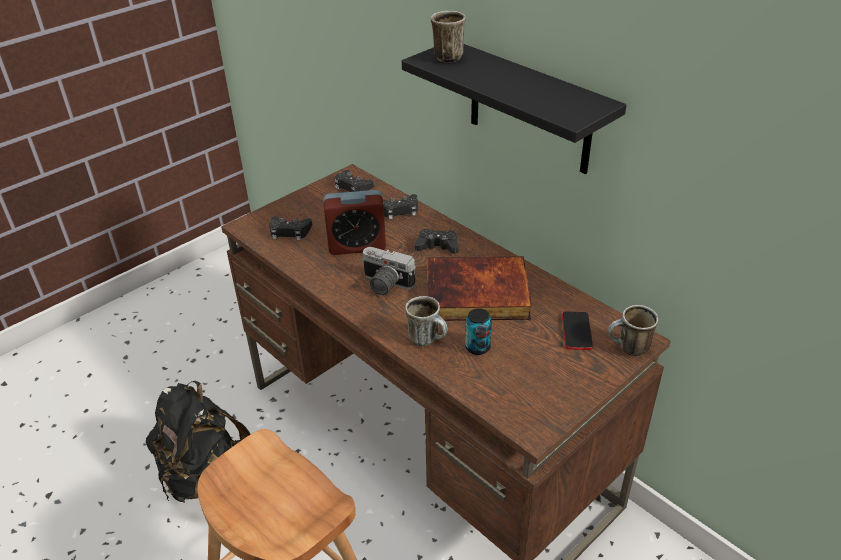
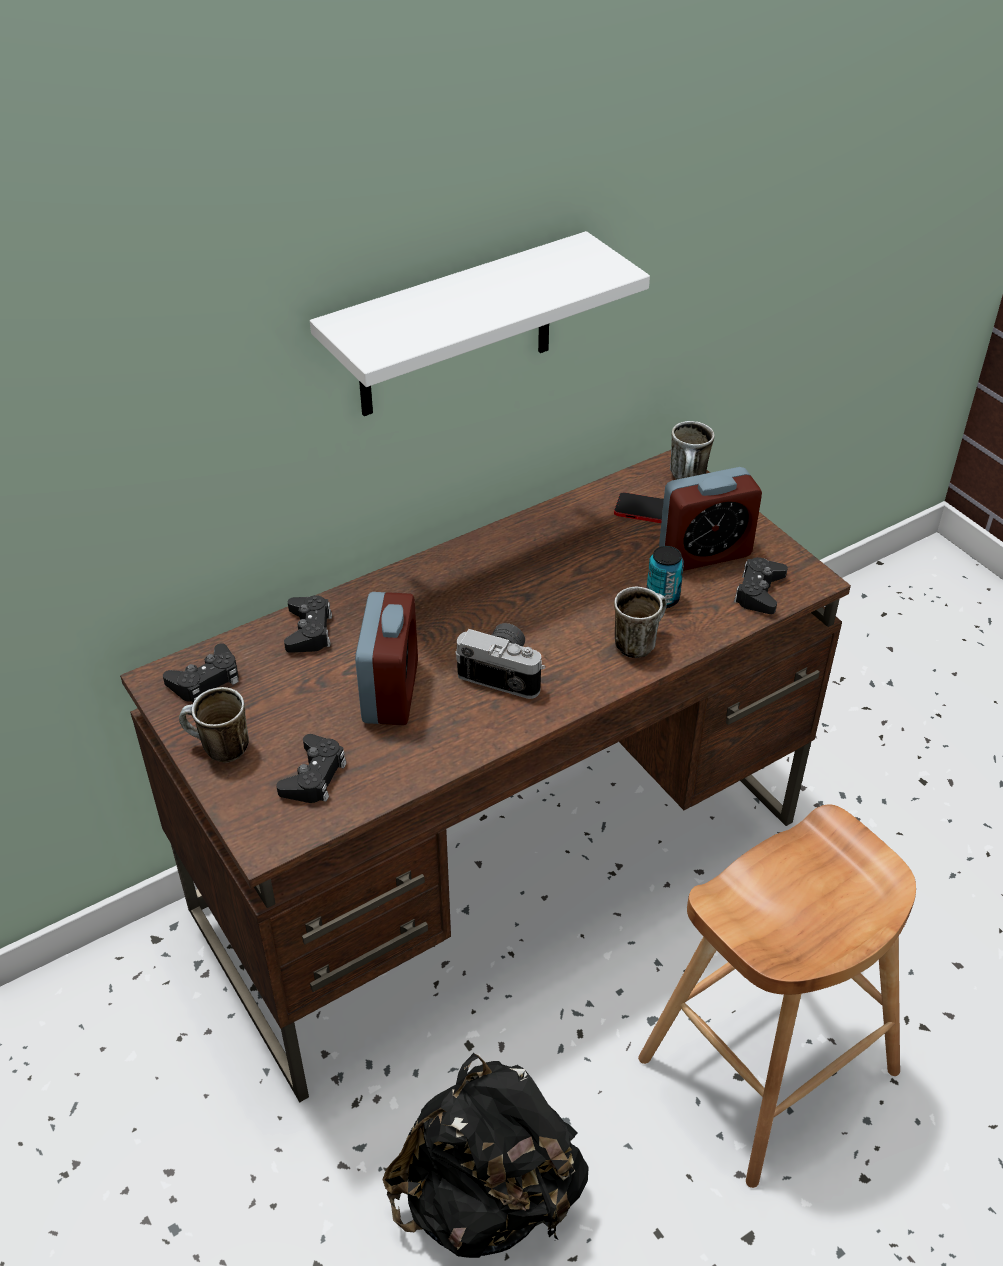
camera: 80 degrees left, 5 degrees up
(384, 285) = (505, 671): camera -> camera turned 105 degrees counterclockwise
(437, 246) = (427, 602): black game controller -> black game controller (759, 592)
(446, 56) = (375, 331): mug -> mug (218, 750)
(476, 295) = (555, 582): book -> none
(529, 109) = (455, 328): black shelf -> white shelf
(539, 365) = (704, 553): none -> alarm clock

